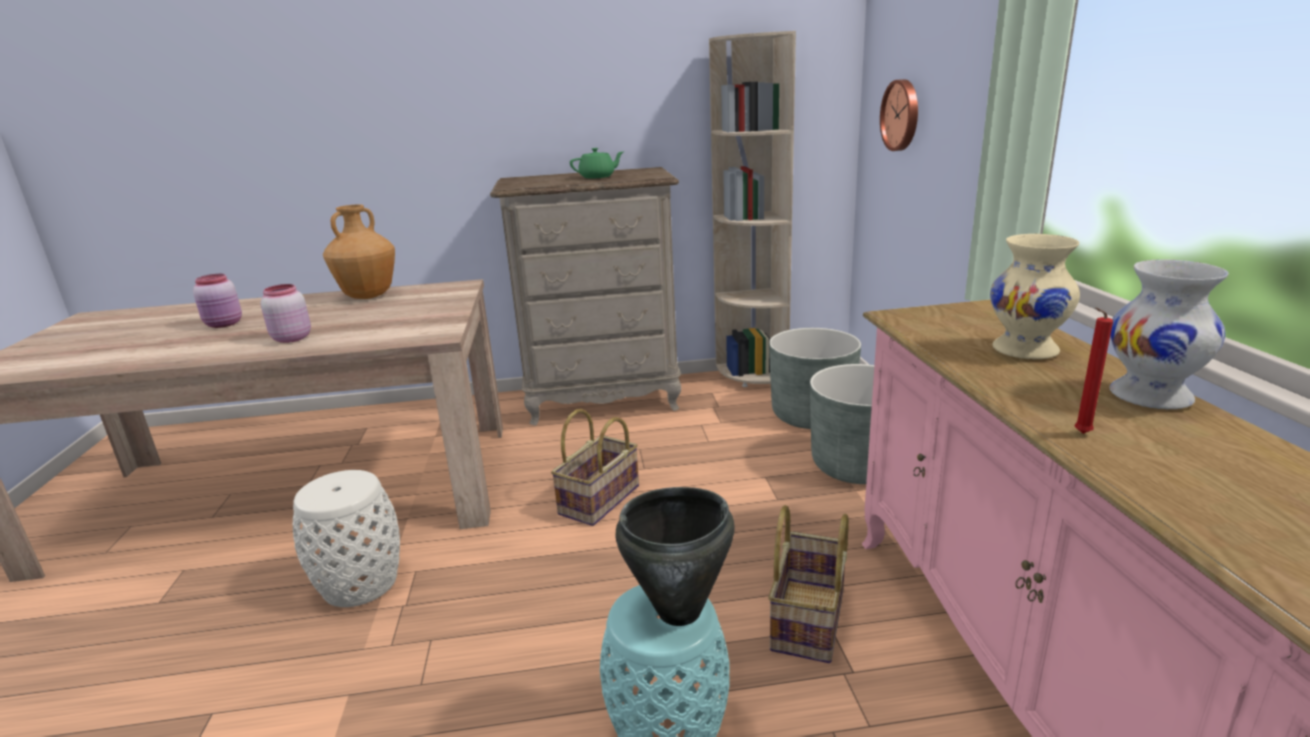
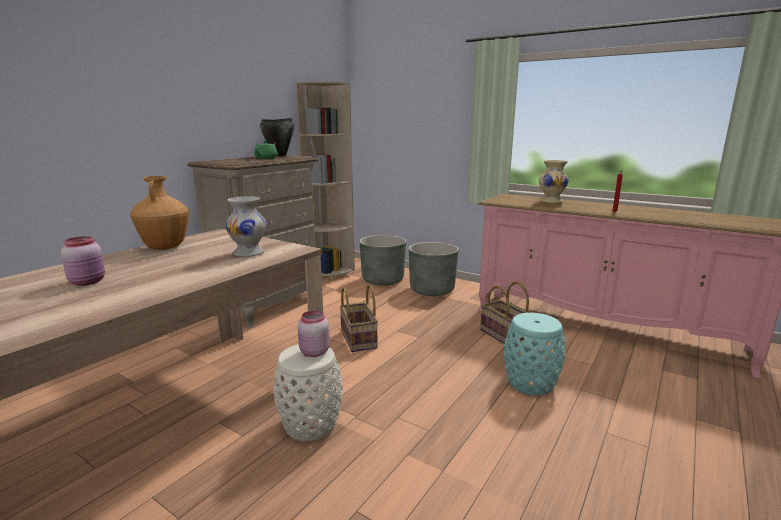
camera: 50 degrees left, 5 degrees down
(291, 338) = (195, 272): pink jar -> pink jar (313, 352)
(680, 611) = (540, 318): black cooking pot -> black cooking pot (279, 155)
(902, 115) = (392, 127): wall clock -> none
(1148, 396) = (601, 204): white vase -> white vase (248, 253)

